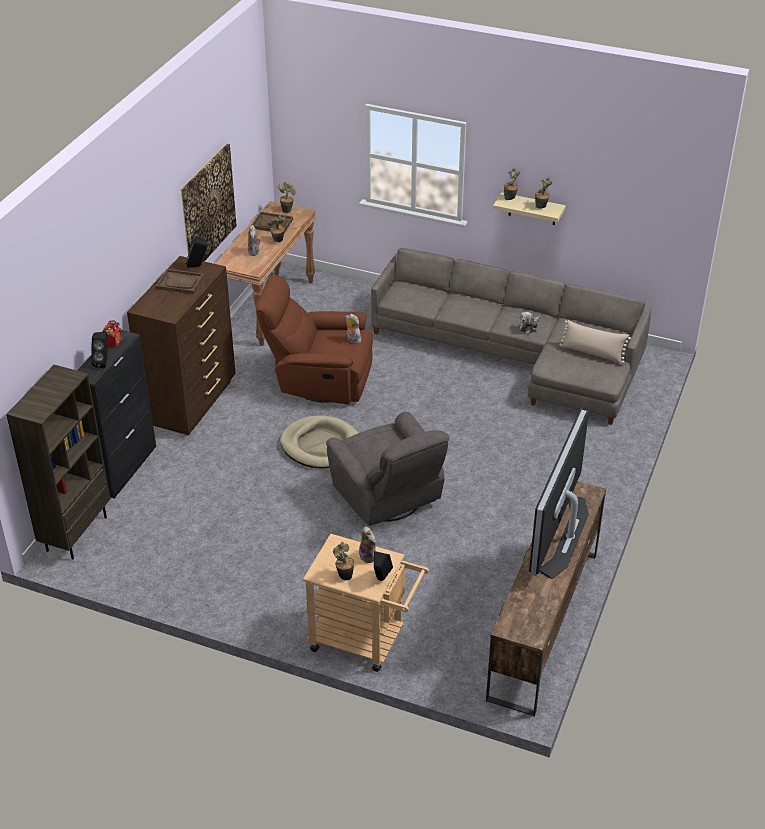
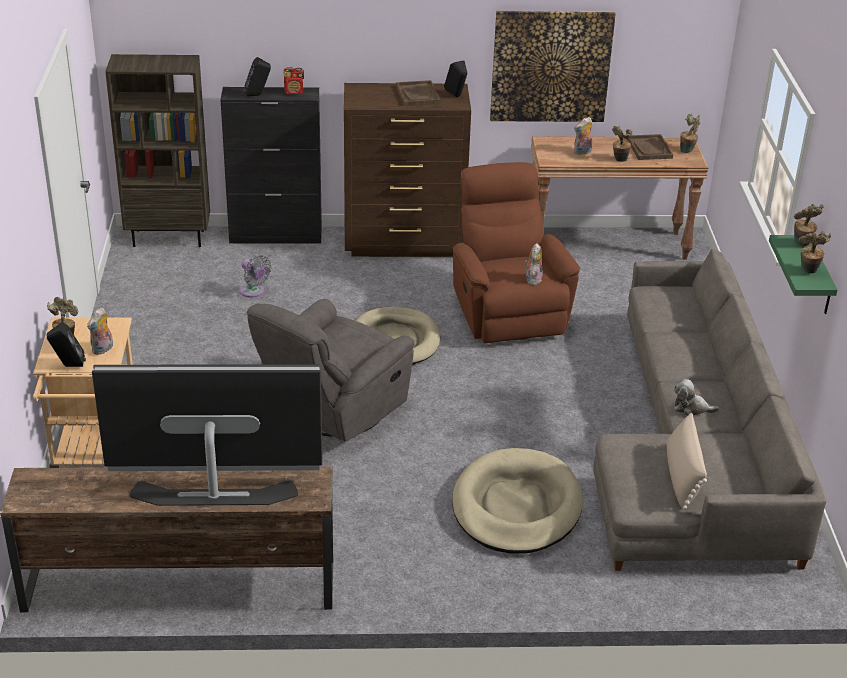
camera: 65 degrees right, 5 degrees down
(201, 502) = (253, 292): none -> grey fan
(532, 209) = (819, 277): beige shelf -> green shelf
(535, 445) = (516, 507): none -> beige dog bed

